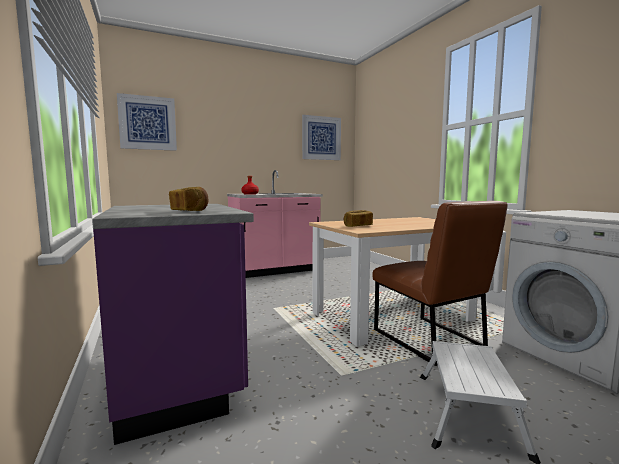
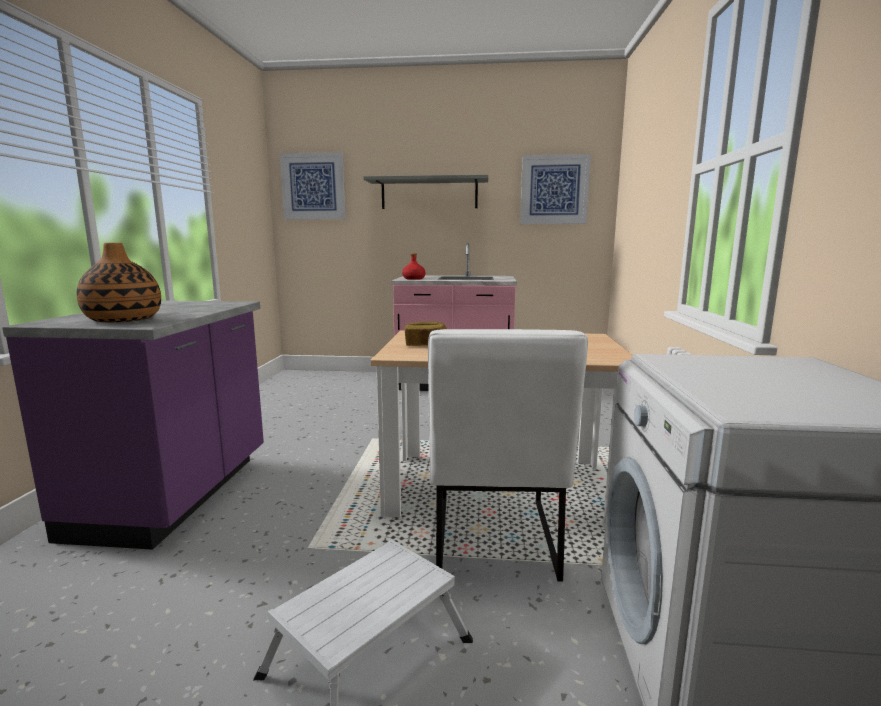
camera: 30 degrees right, 5 degrees up
(190, 211) = (124, 320): bread -> vase
(242, 135) = (429, 194): none -> grey shelf
(429, 340) = (493, 539): brown chair -> white chair

